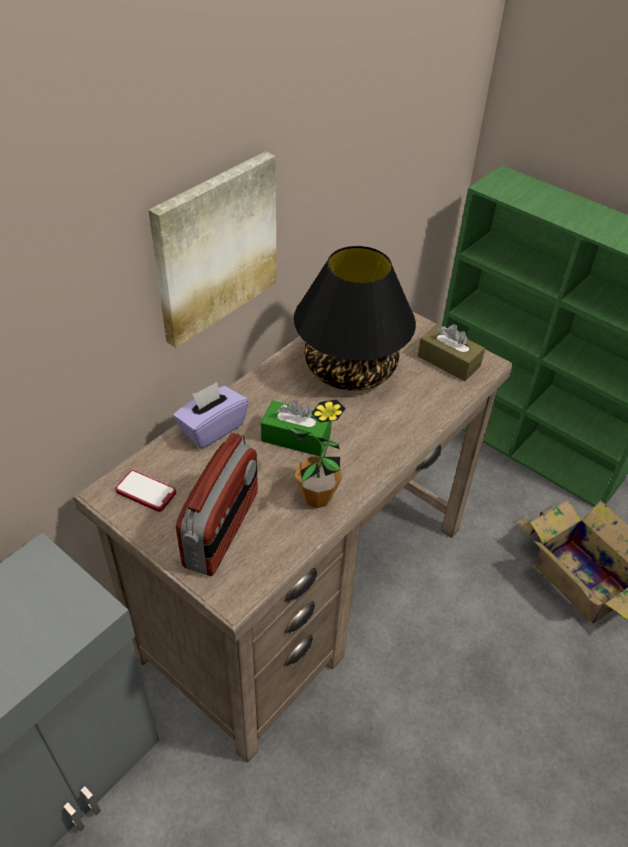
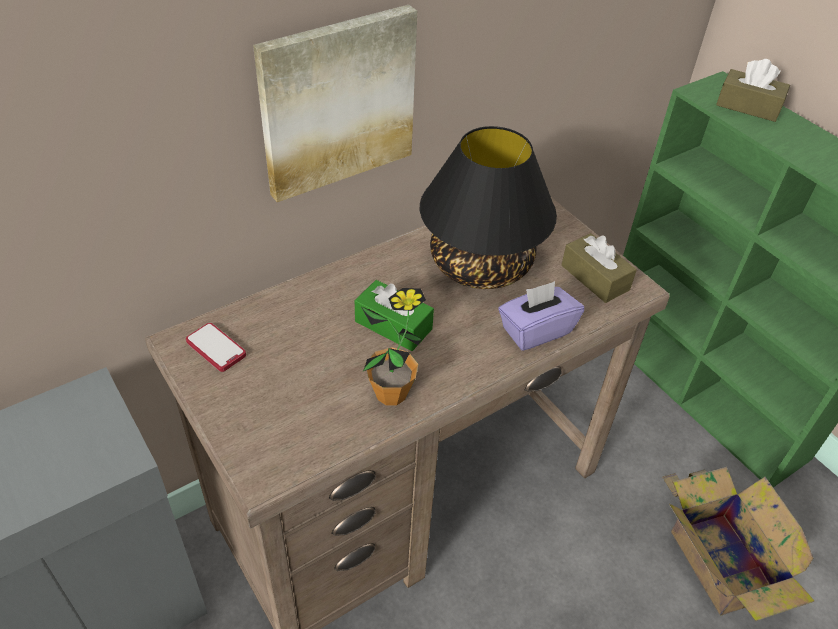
camera: 15 degrees right, 0 degrees up
(212, 428) = (309, 297): purple tissue box -> purple tissue box (535, 330)
(222, 529) = (278, 405): radio -> none
(533, 192) = (748, 106): none -> brown tissue box

